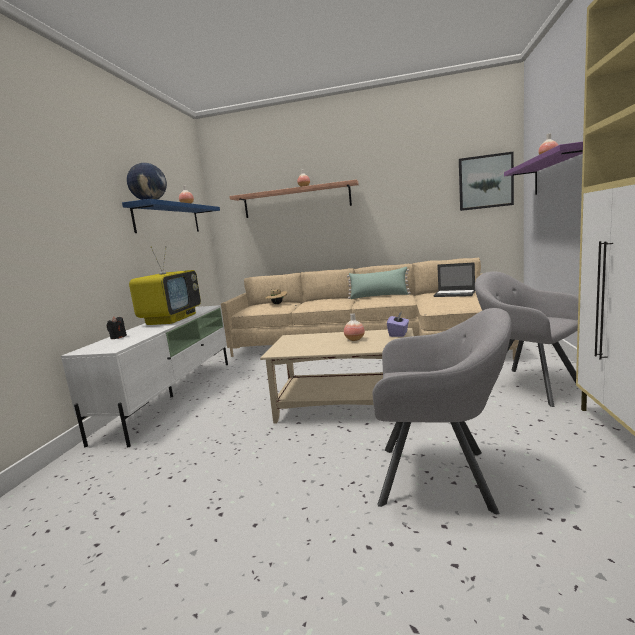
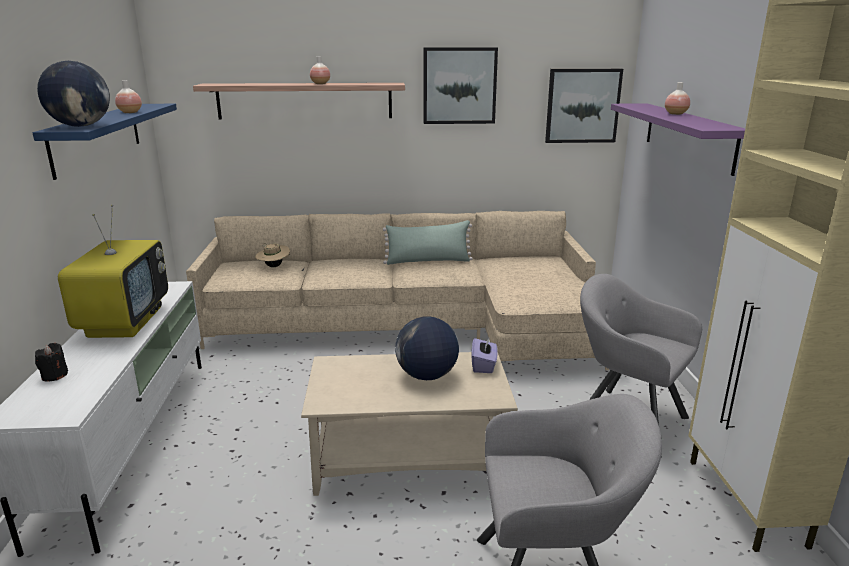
camera: 15 degrees left, 10 degrees up
(354, 339) = (427, 376): vase -> globe
(395, 179) = (459, 86): none -> picture
(455, 294) = (533, 266): laptop -> none

